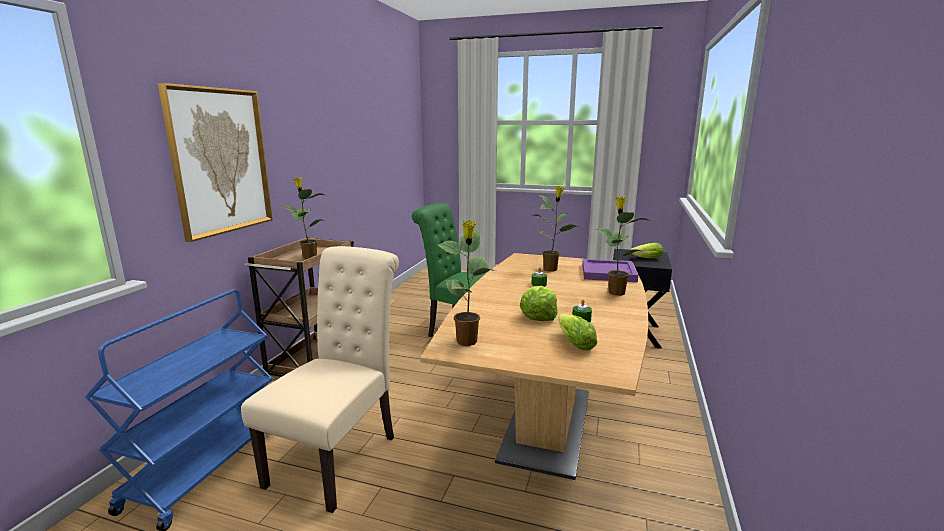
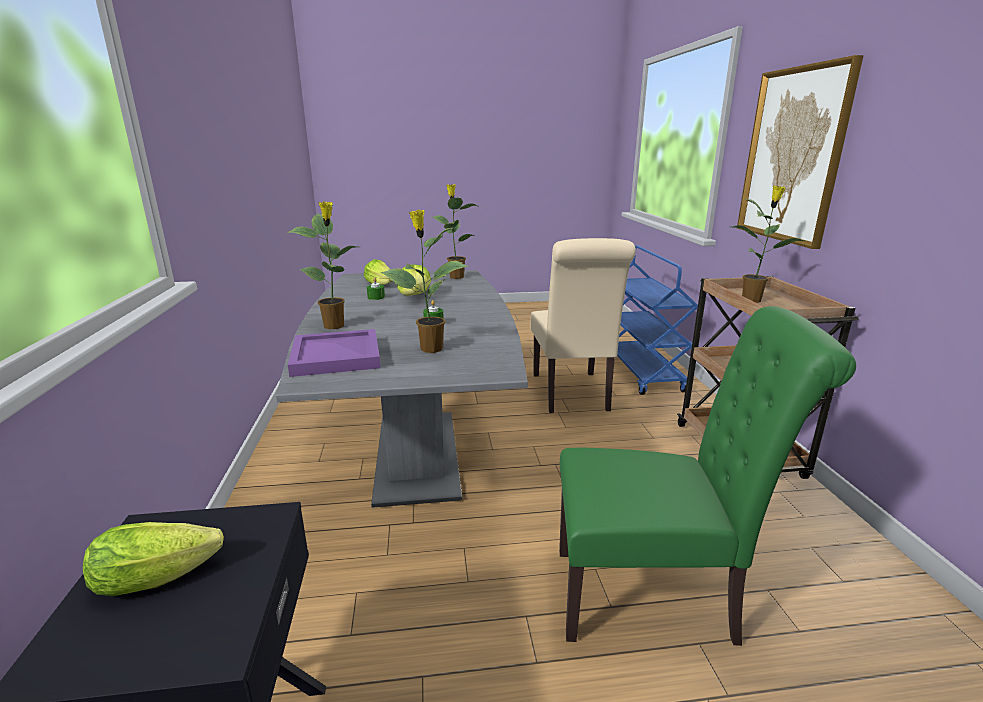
camera: 155 degrees right, 5 degrees up
(547, 424) = (417, 455): brown dining table -> grey dining table

